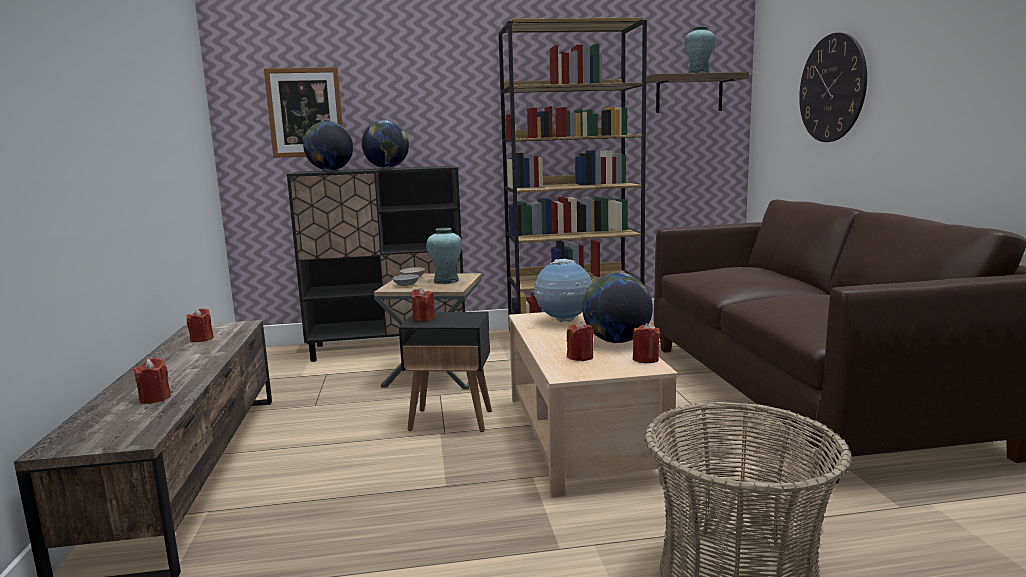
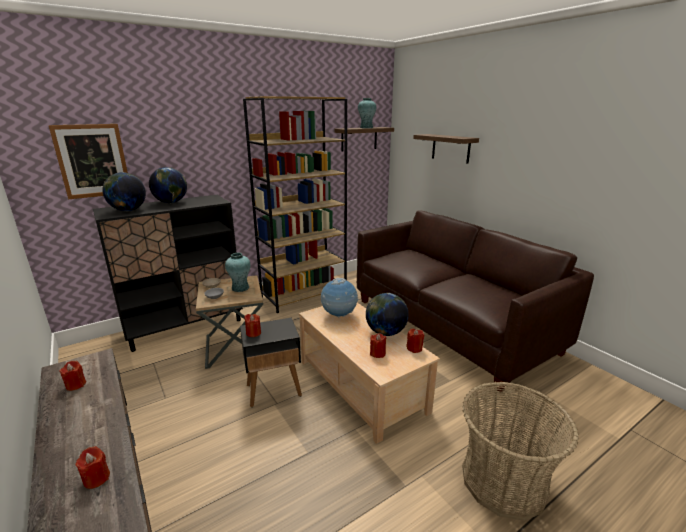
camera: 25 degrees left, 10 degrees up
(832, 88) = (450, 148): wall clock -> shelf

